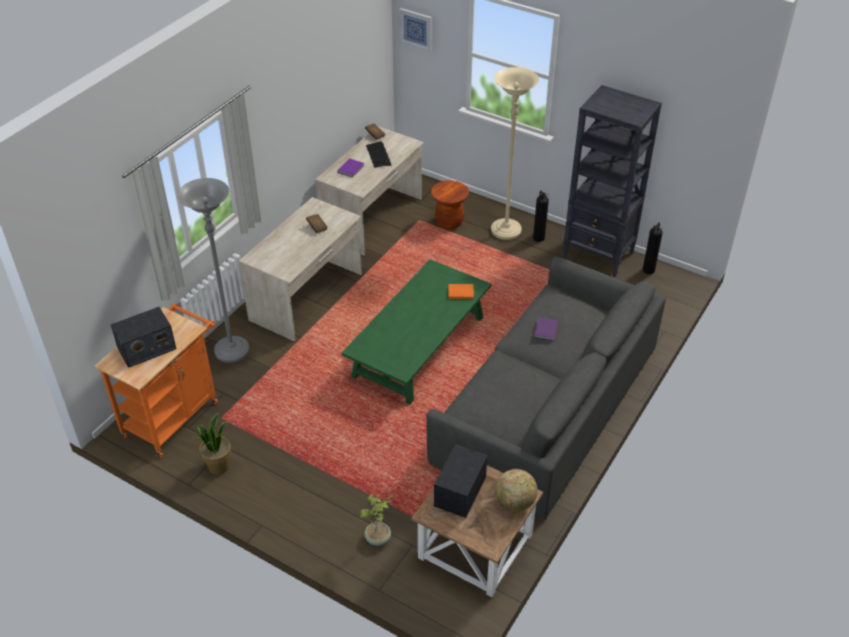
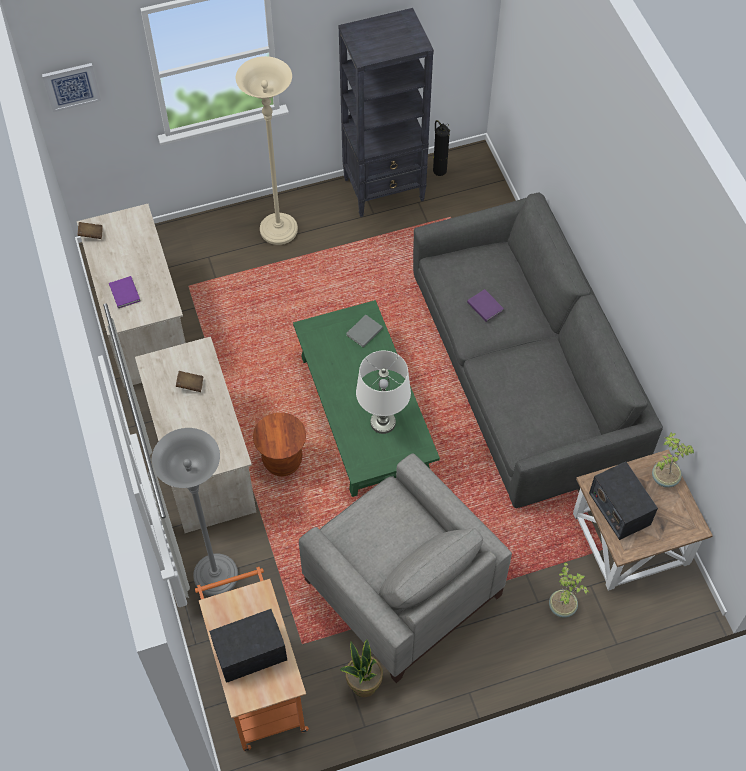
camera: 50 degrees left, 15 degrees up
(146, 348) = (250, 652): radio -> radio turned 120 degrees counterclockwise
(309, 440) = (400, 586): none -> grey armchair
(378, 155) = (128, 255): keyboard -> none
(402, 340) = (383, 422): none -> white table lamp
(449, 222) = (218, 265): brown stool -> brown stool (282, 461)
(460, 292) = (363, 332): orange book -> grey book
(515, 503) = (664, 478): globe -> potted plant
(538, 237) = (314, 213): fire extinguisher -> none

